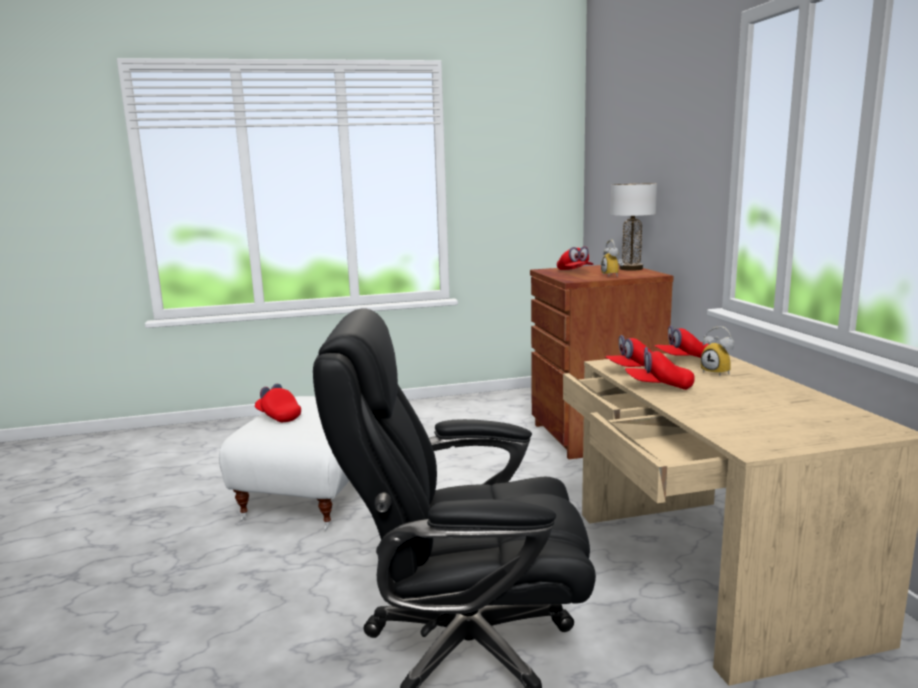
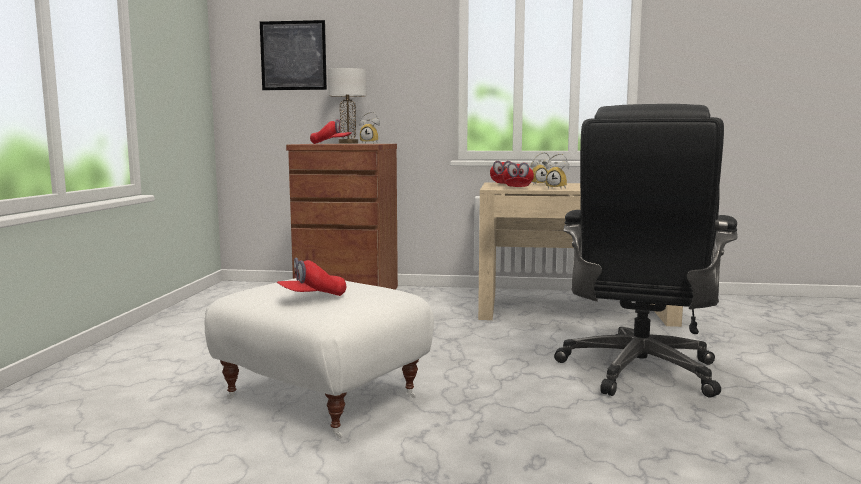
camera: 70 degrees left, 5 degrees down
(621, 164) = (293, 55): none -> picture
(658, 387) = (557, 188): red cap -> alarm clock

